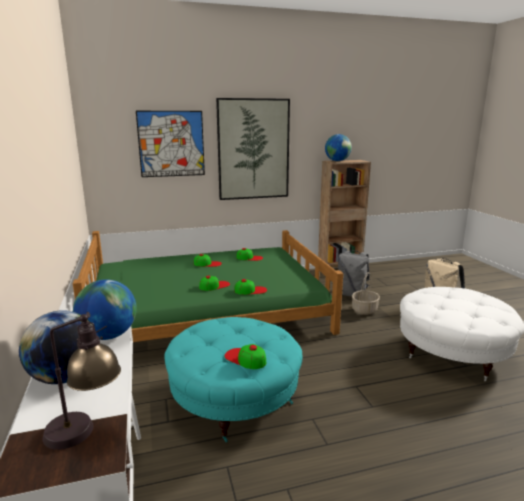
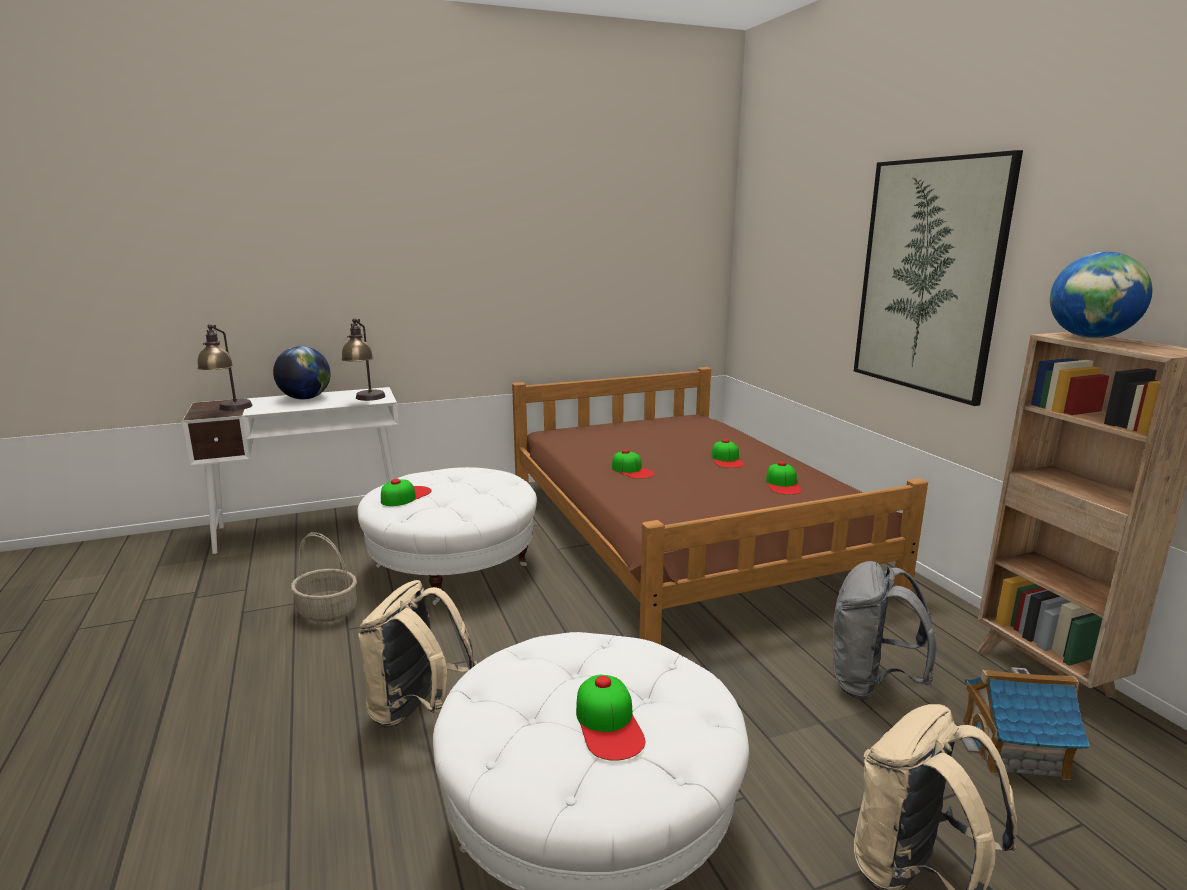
camera: 85 degrees right, 0 degrees up
(108, 336) = (366, 400): globe -> table lamp
(171, 144) = (813, 251): picture -> none
(209, 313) = (683, 531): green bed -> brown bed
(235, 399) = (452, 566): turquoise ottoman -> white ottoman
(250, 290) = (621, 492): cap -> cap (609, 724)
(364, 310) = (784, 697): basket -> basket (328, 611)
(380, 283) = (1014, 749): none -> toy house
(405, 401) = (416, 710): none -> beige backpack

